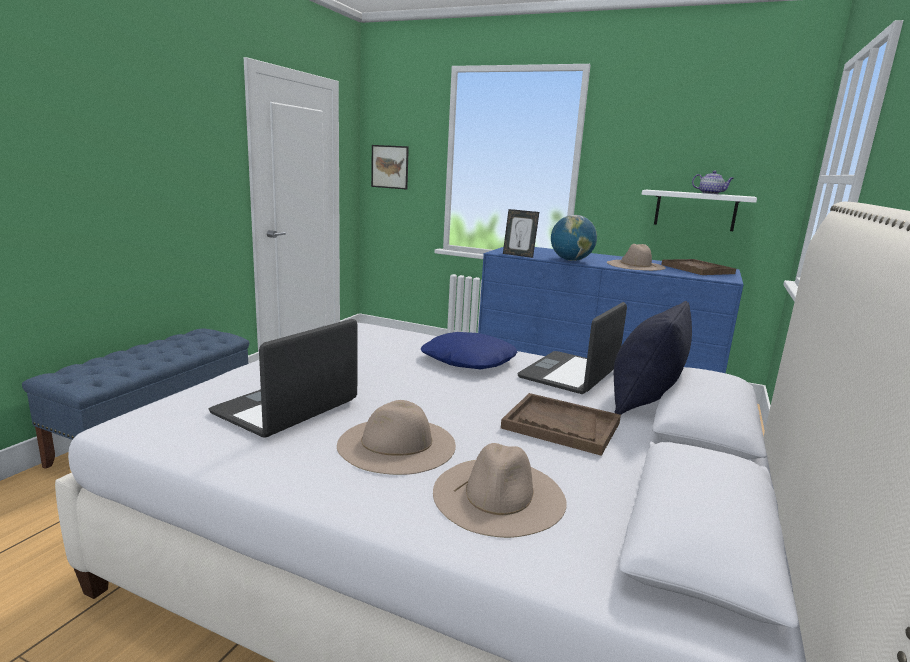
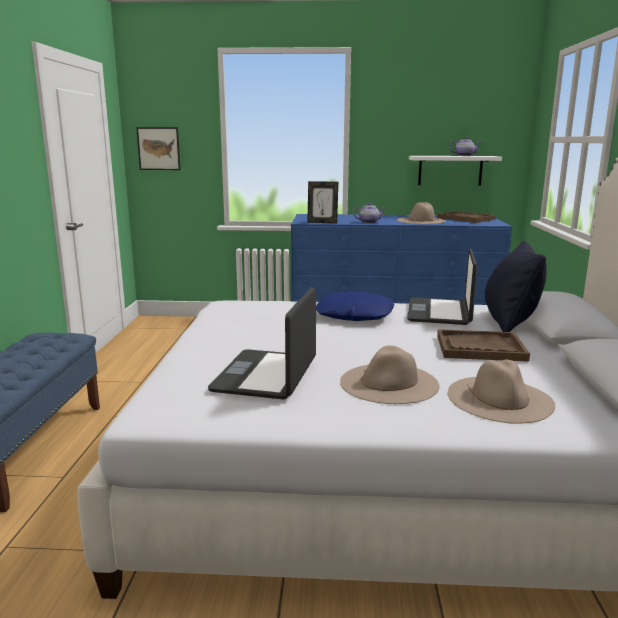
camera: 20 degrees left, 0 degrees up
(571, 260) = (369, 222): globe -> teapot

